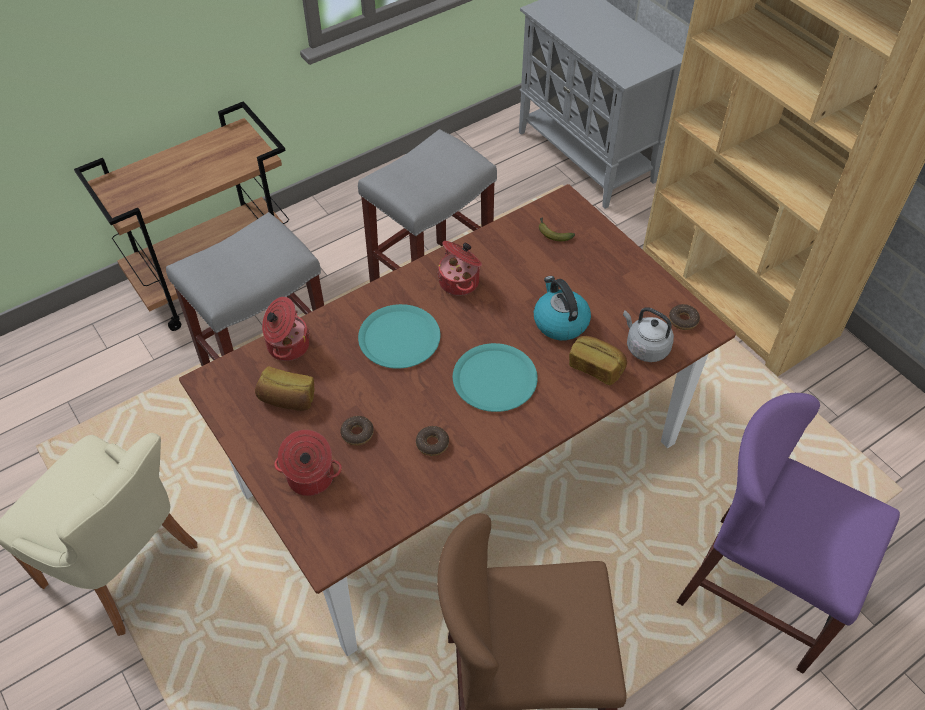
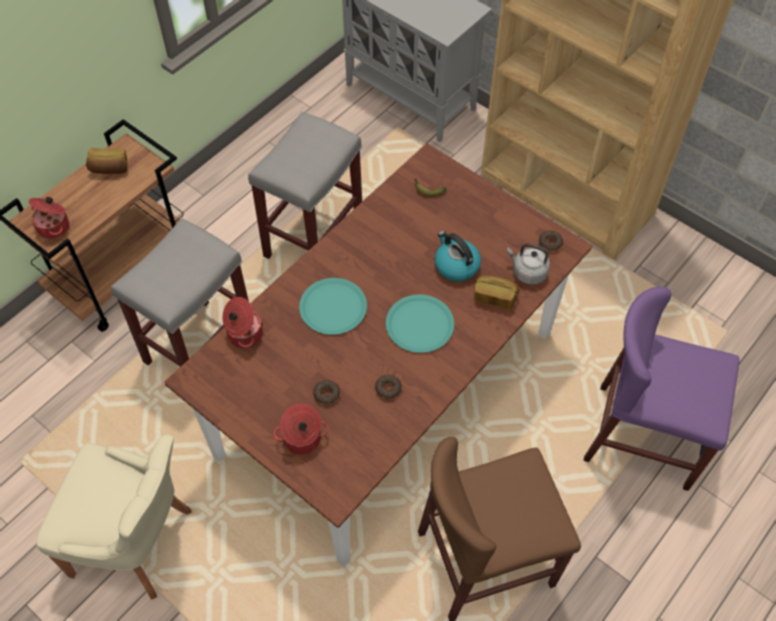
camera: 15 degrees left, 5 degrees up
(287, 399) = (261, 379): bread -> bread (110, 169)
(460, 282) = (366, 248): cooking pot -> cooking pot (54, 227)

